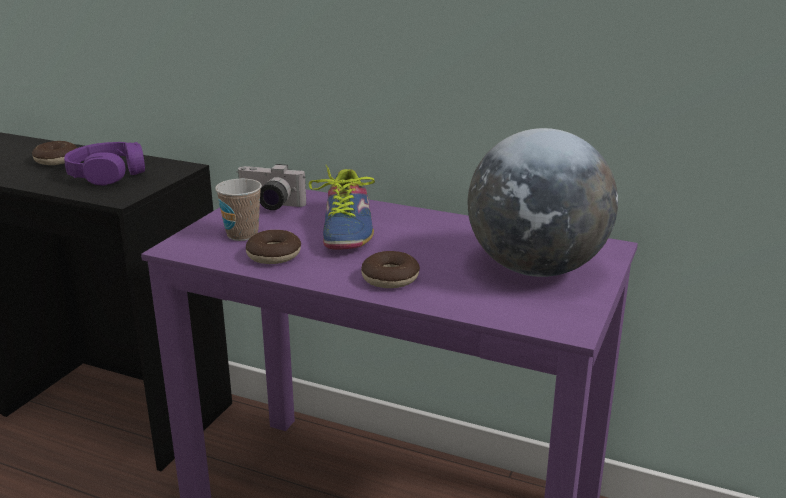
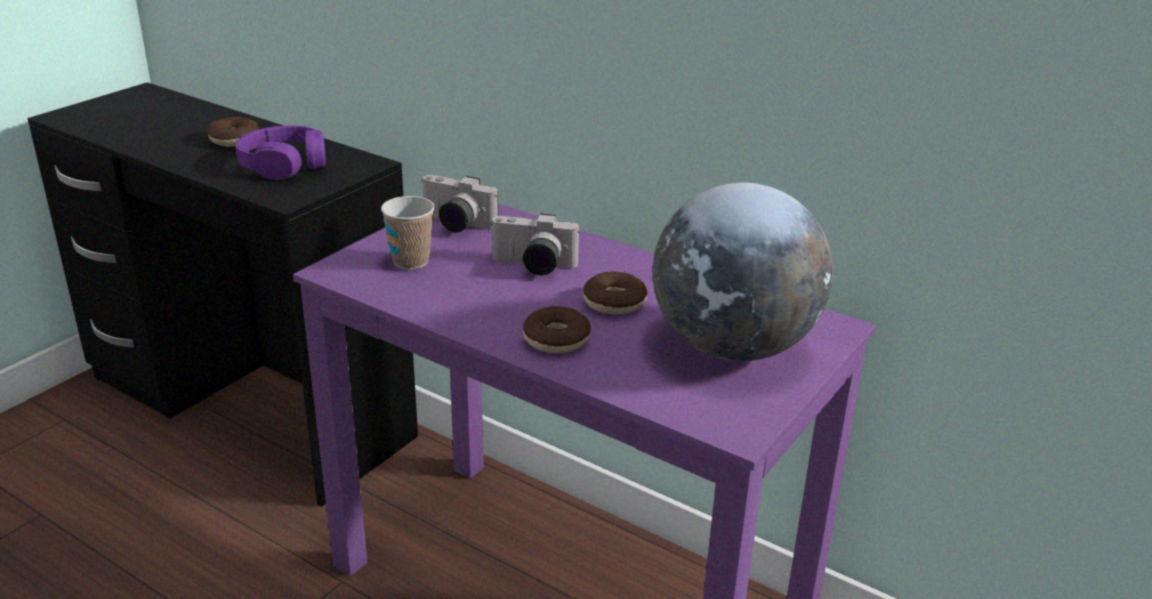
camera: 10 degrees right, 5 degrees up
(274, 255) = (436, 293): donut -> donut (614, 302)
(347, 229) = (532, 267): shoe -> camera

